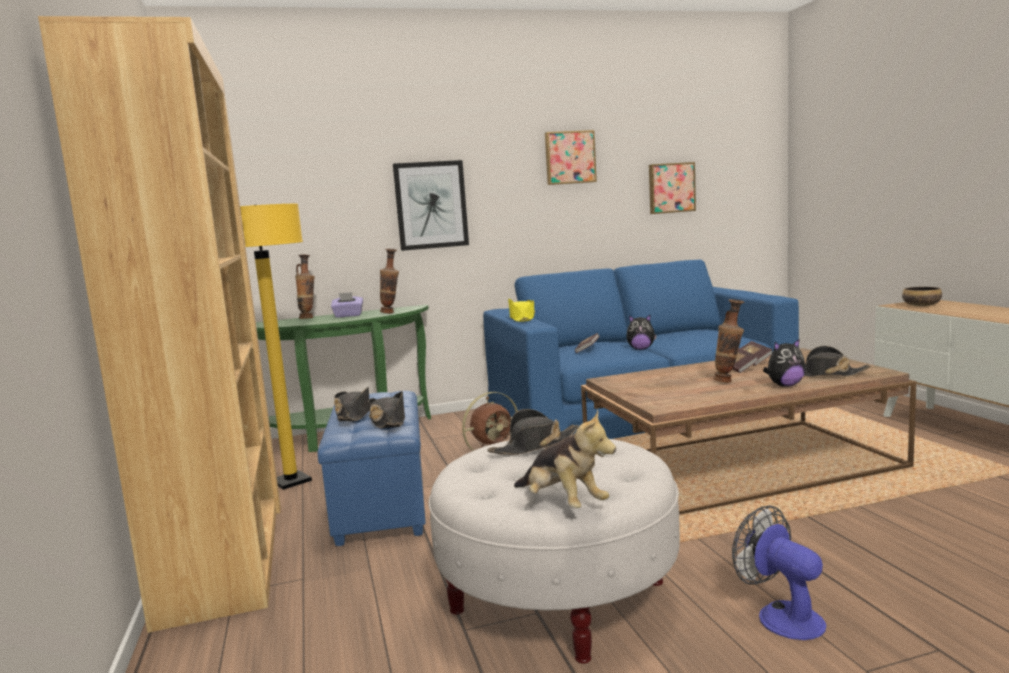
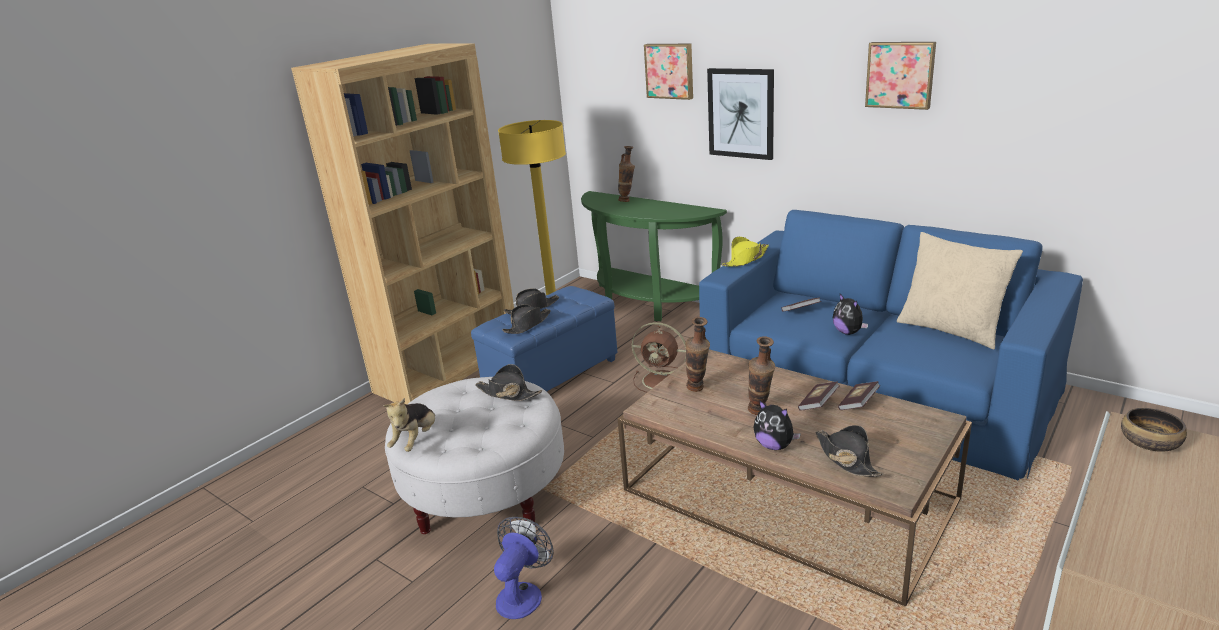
camera: 55 degrees right, 15 degrees up
(348, 315) = (648, 207): purple tissue box -> none
(391, 313) = (673, 215): vase -> vase (698, 390)
(671, 188) = (1050, 128): picture -> picture (670, 71)
(686, 332) = (951, 329): none -> beige pillow

